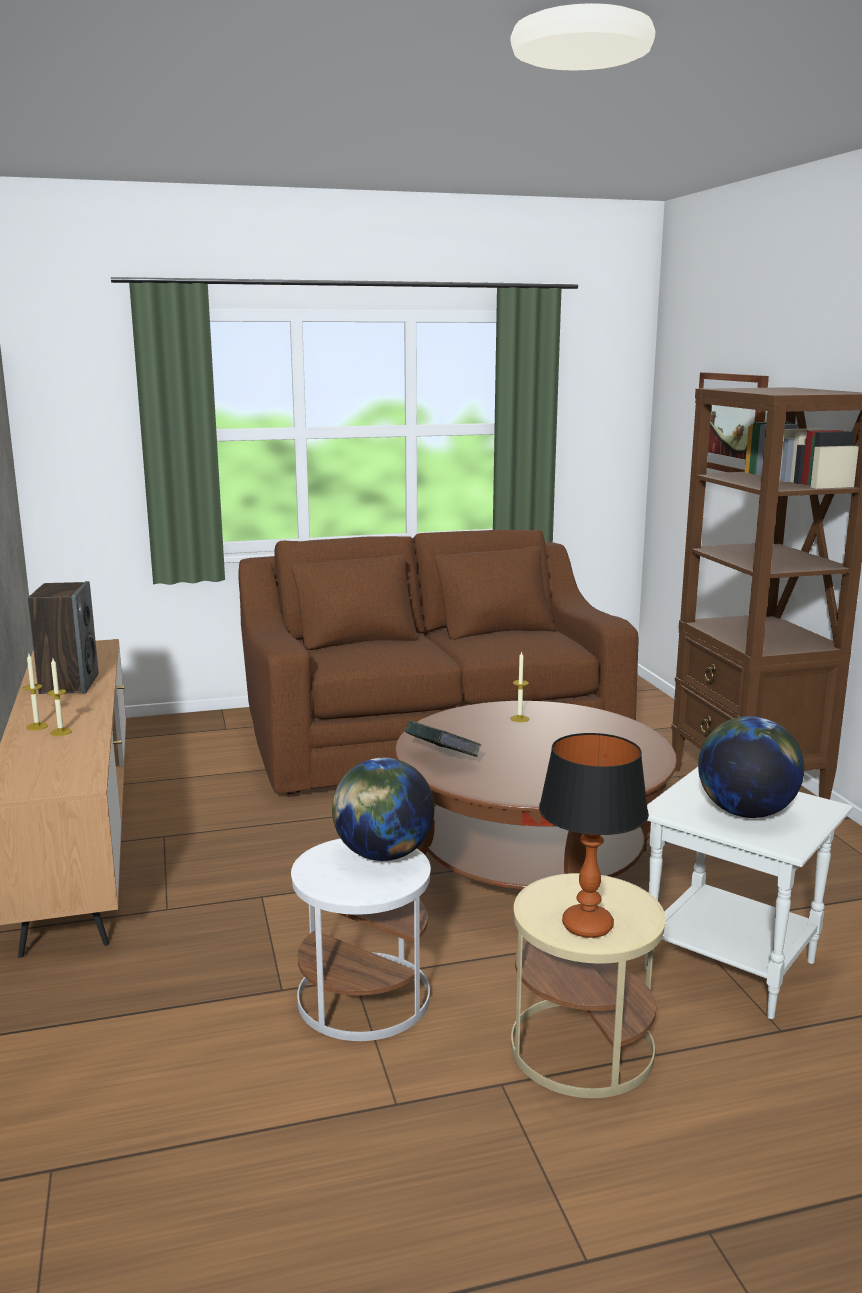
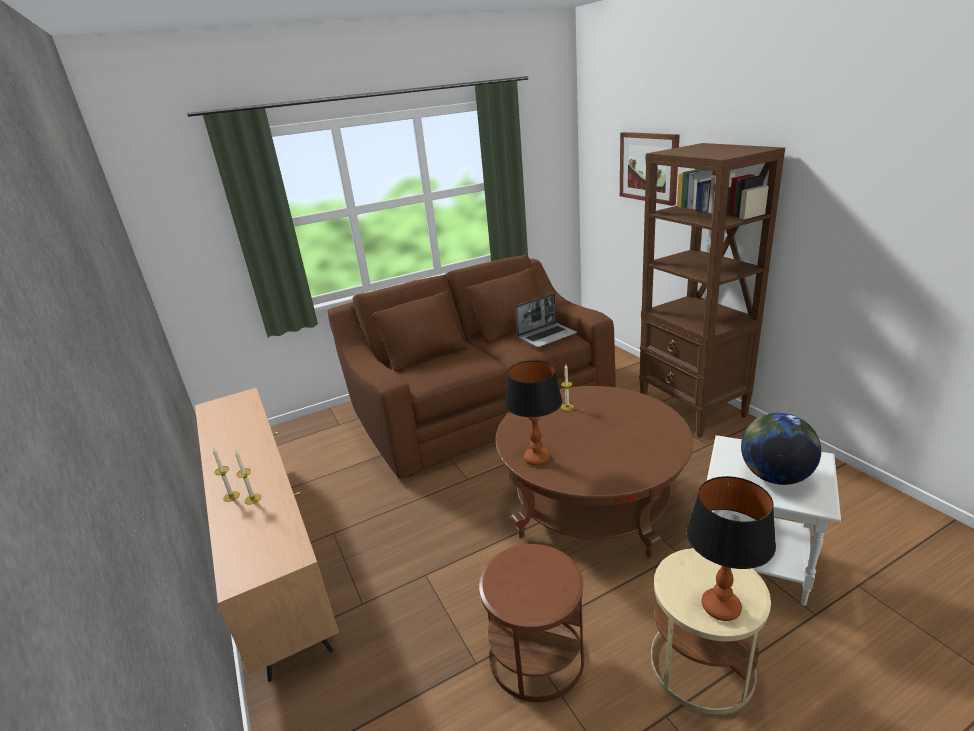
camera: 10 degrees left, 10 degrees up
(69, 684) = (238, 443): speaker -> none
(363, 997) = (536, 655): white side table -> brown side table
(383, 854) = (540, 564): globe -> none
(442, 760) = (537, 458): book -> table lamp
(537, 640) = (547, 336): none -> laptop

